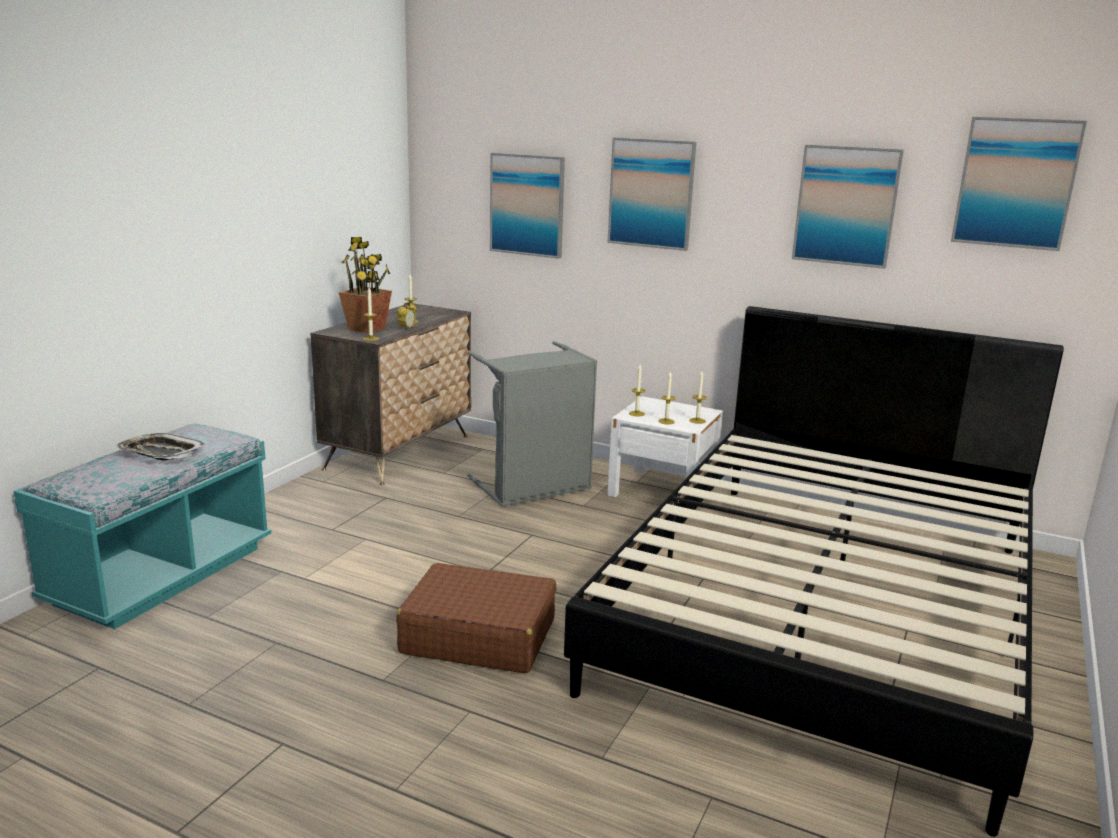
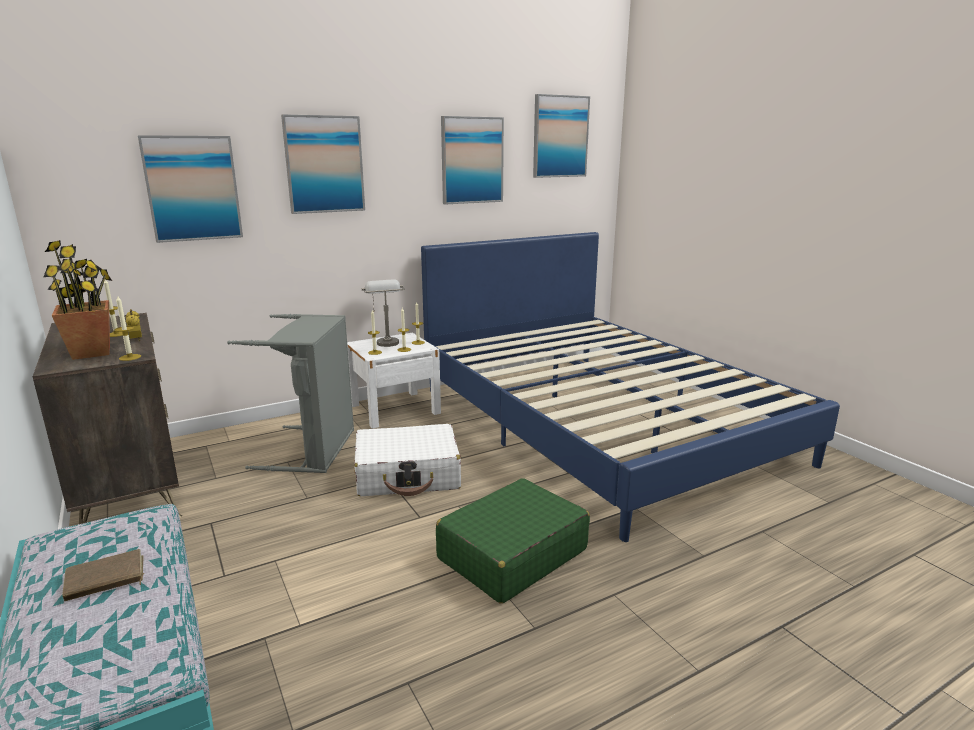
camera: 55 degrees left, 0 degrees up
(160, 453) = (105, 580): tray -> brown book
(478, 636) = (511, 554): brown suitcase -> green suitcase
(548, 542) = (408, 475): none -> white suitcase
(674, 408) = (385, 341): none -> grey table lamp
(827, 611) = (599, 423): black bed -> blue bed

